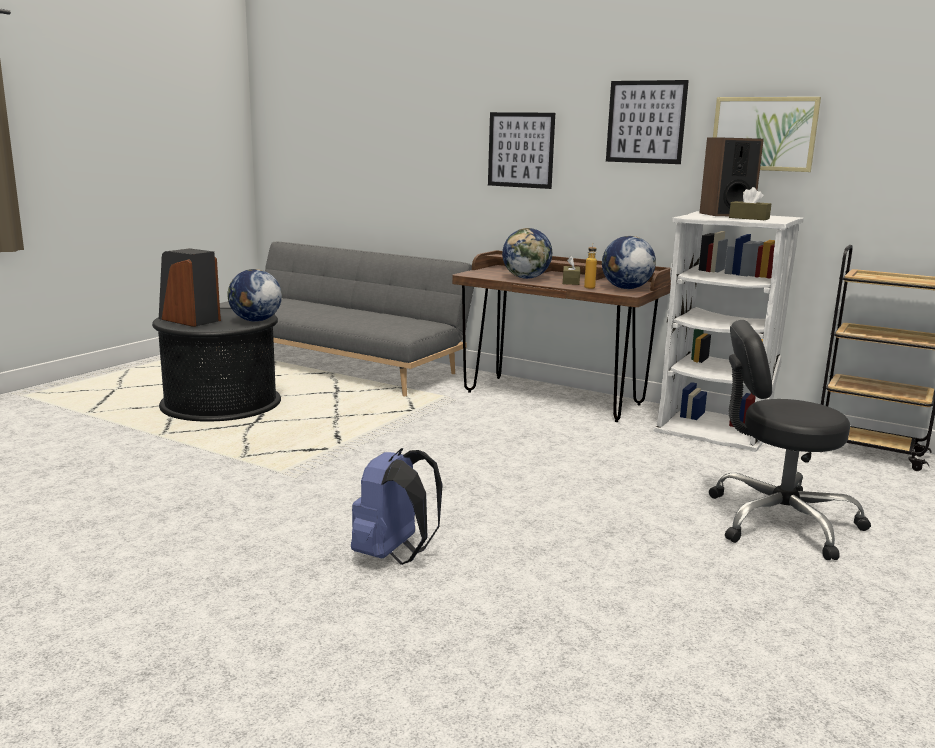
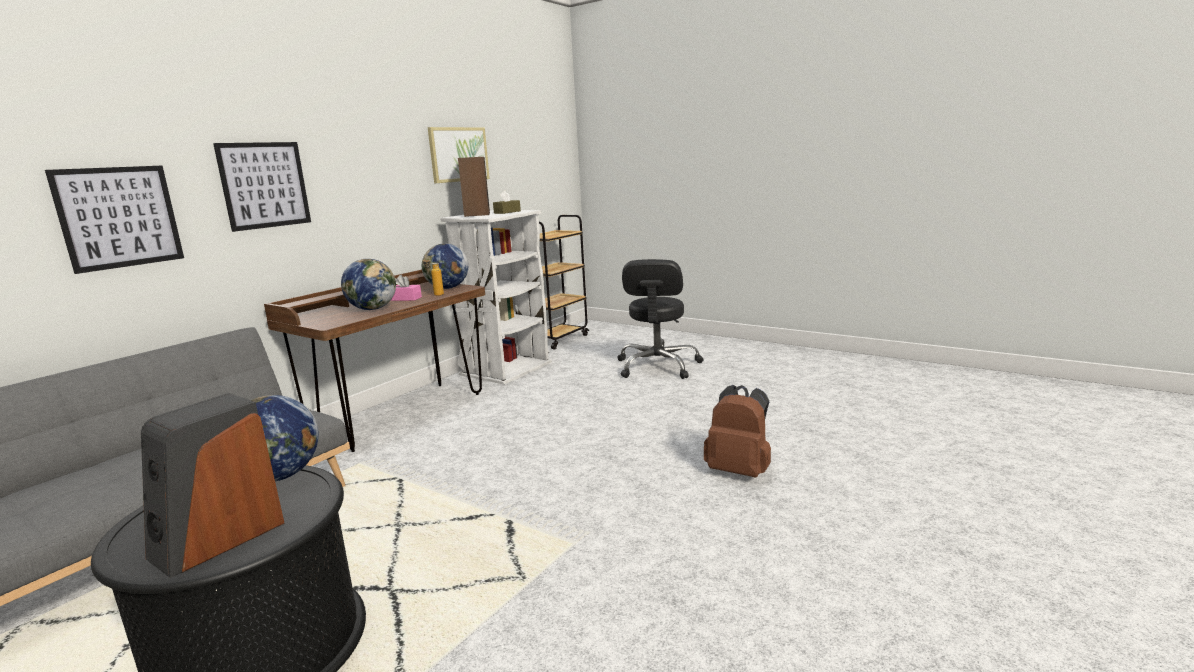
camera: 85 degrees left, 0 degrees up
(394, 555) = (739, 470): blue backpack -> brown backpack
(570, 282) = (405, 299): brown tissue box -> pink tissue box
(646, 122) = (381, 148): picture -> picture (119, 217)

